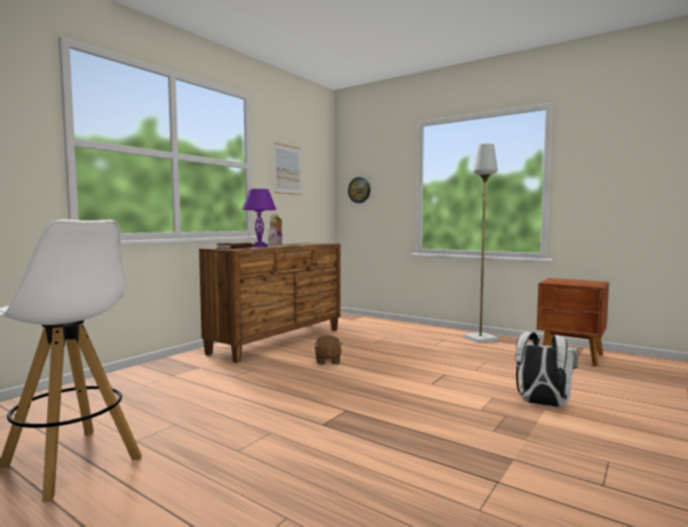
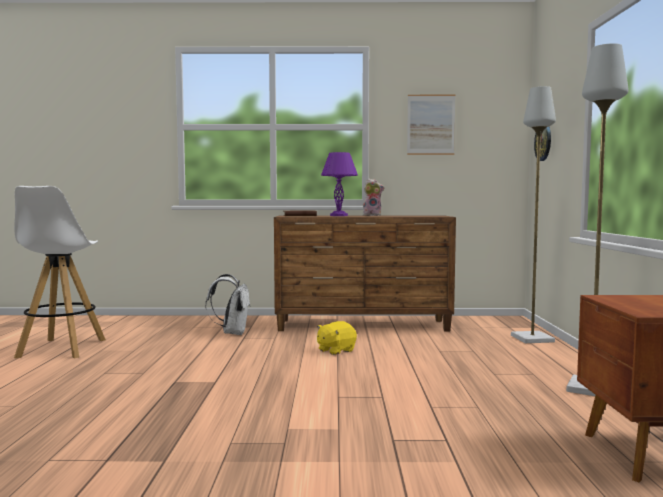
camera: 55 degrees right, 0 degrees up
(327, 361) = (335, 350): brown plush toy -> yellow plush toy
(384, 323) = (533, 339): none -> grey floor lamp
(542, 404) = (353, 457): white backpack -> white backpack (232, 333)

